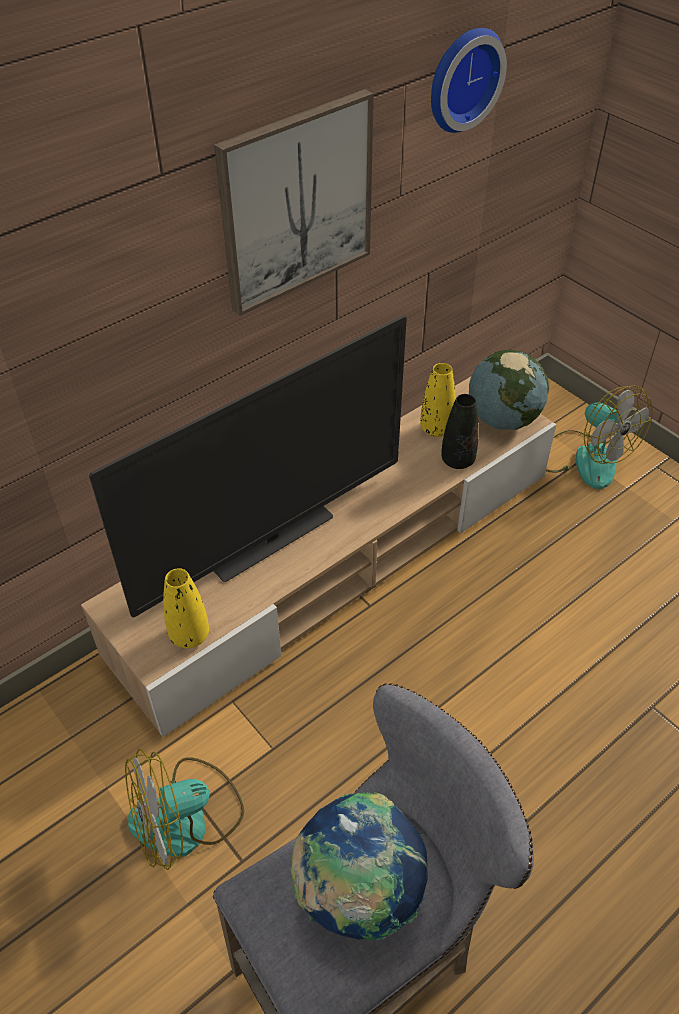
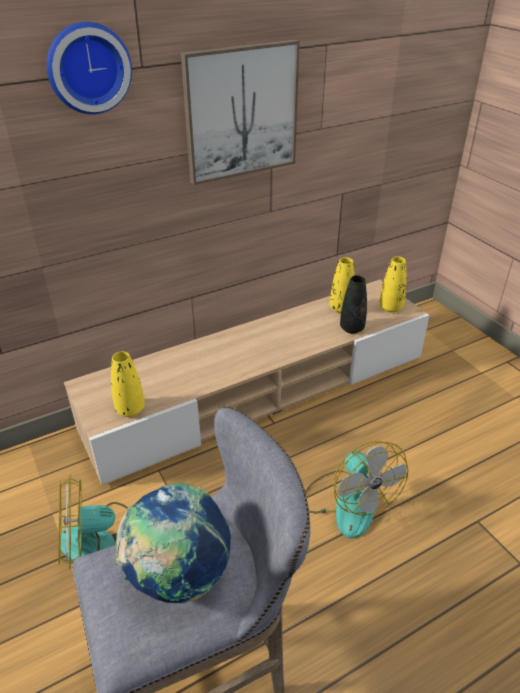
camera: 10 degrees right, 10 degrees down
(273, 541) = (207, 361): television -> none
(461, 78) = (368, 49): wall clock -> wall clock (88, 68)
(503, 419) = (390, 308): globe -> yellow vase
(585, 458) = (454, 350): fan -> fan (347, 502)

